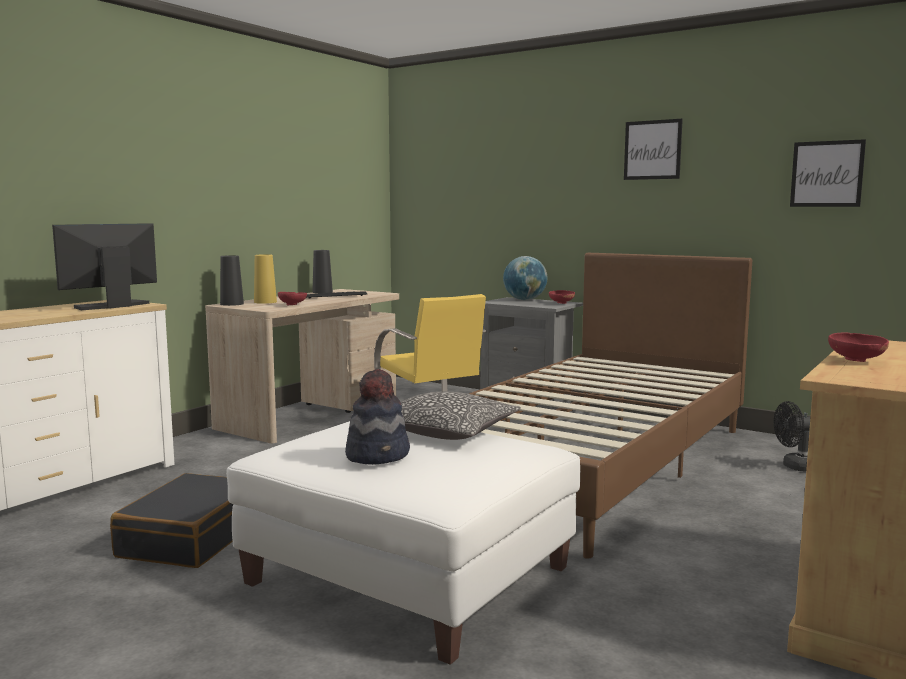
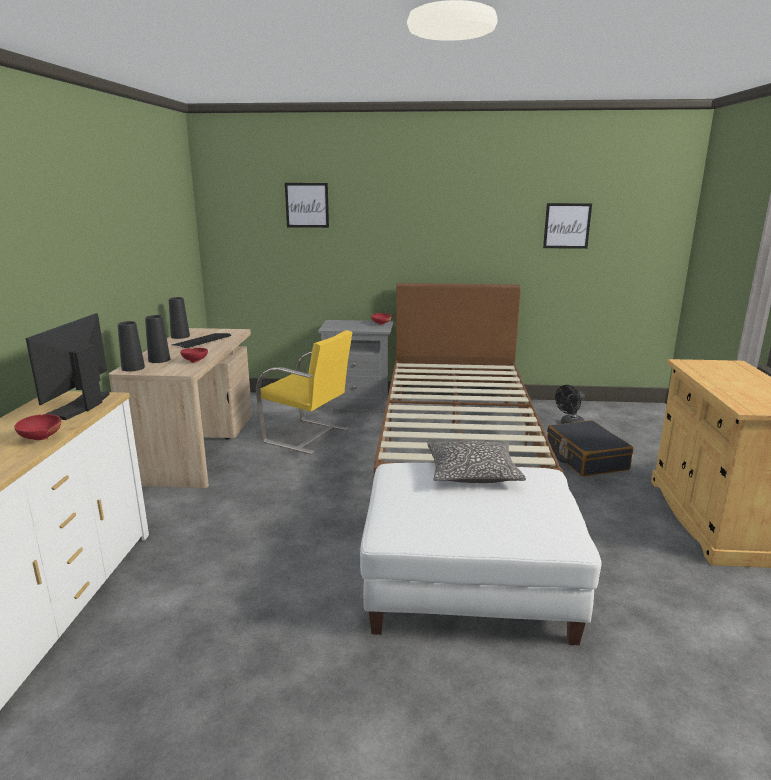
camera: 30 degrees left, 10 degrees up
(191, 538) = (271, 606): black suitcase -> black suitcase (585, 458)
(265, 302) = (159, 360): yellow vase -> black vase
(378, 455) = (474, 512): hat -> none
(525, 300) = (347, 322): globe -> none
(652, 150) = (444, 203): picture -> picture (307, 205)
(856, 361) = (722, 387): red bowl -> red bowl (40, 439)

